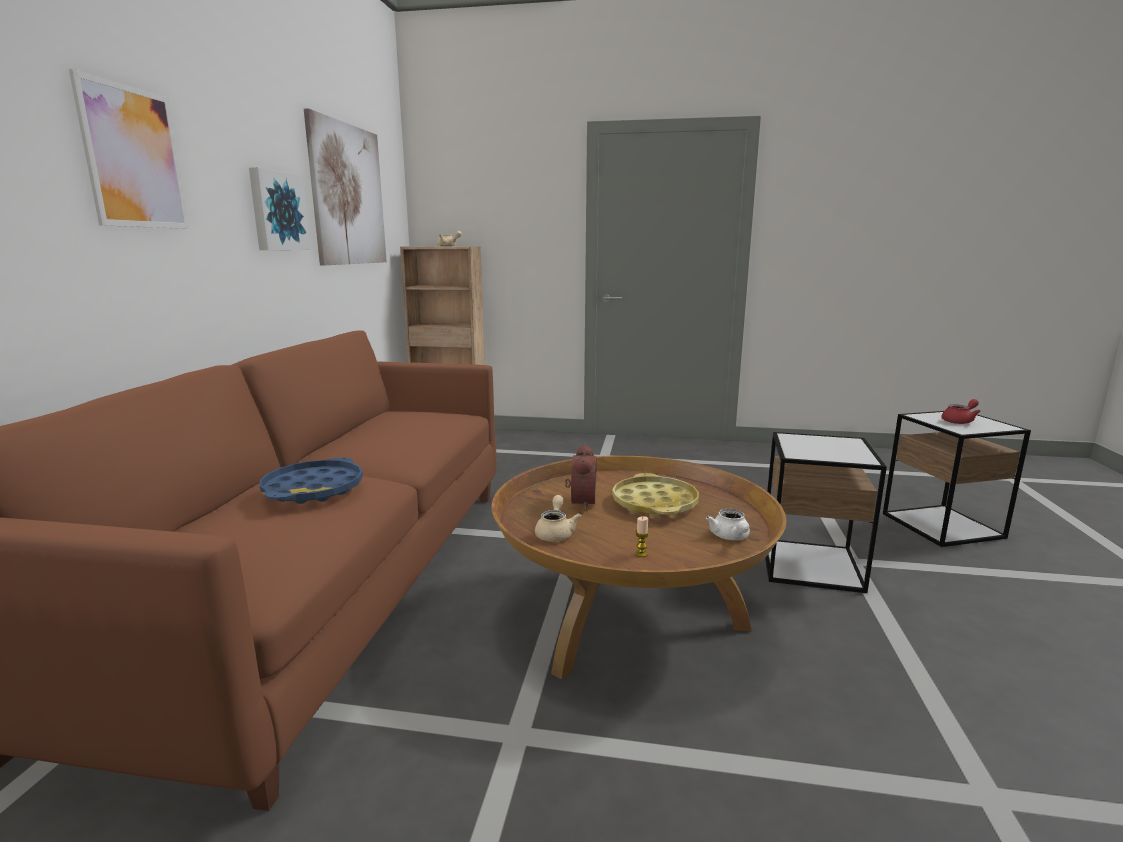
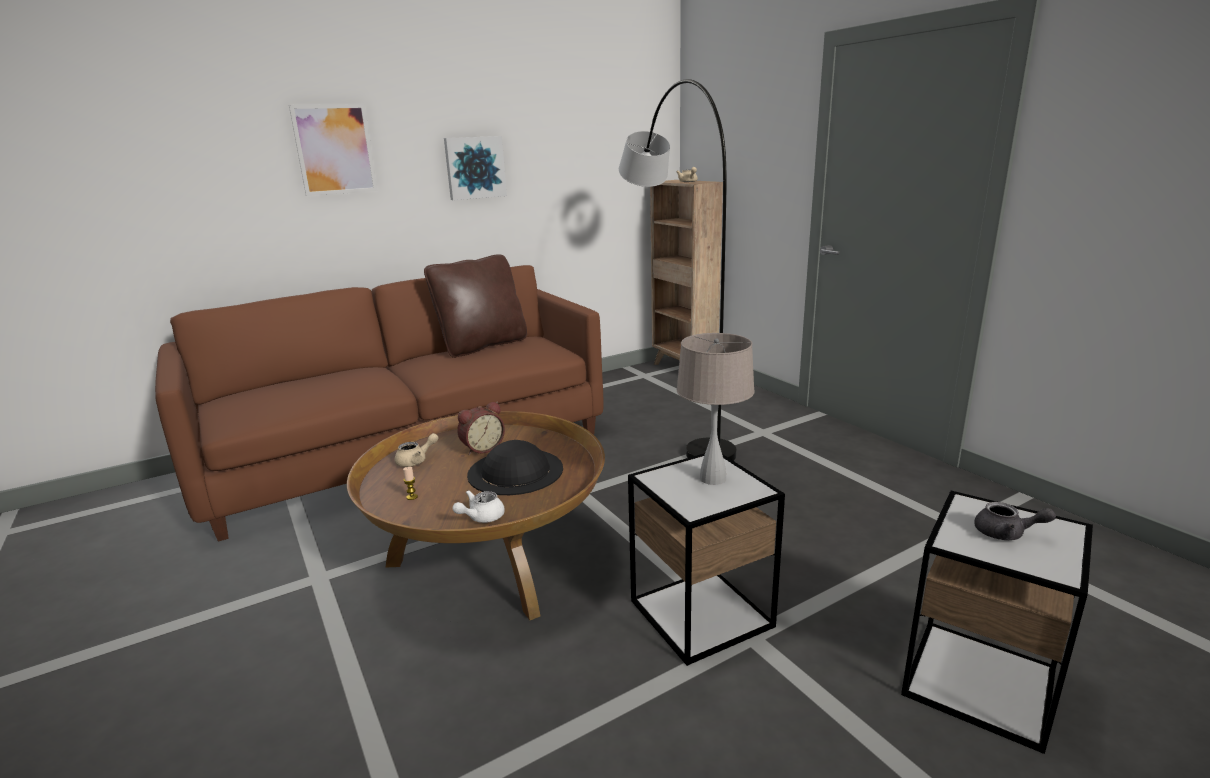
camera: 50 degrees right, 5 degrees up
(313, 489) = (345, 380): blue tray -> none
(348, 195) = (574, 141): picture -> none
(369, 426) = (482, 345): none -> brown pillow
(527, 469) = (673, 420): none -> grey floor lamp
(655, 503) = (515, 471): yellow tray -> black hat
(820, 443) = (713, 478): none -> beige table lamp
(959, 421) = (1006, 534): red teapot -> grey teapot

